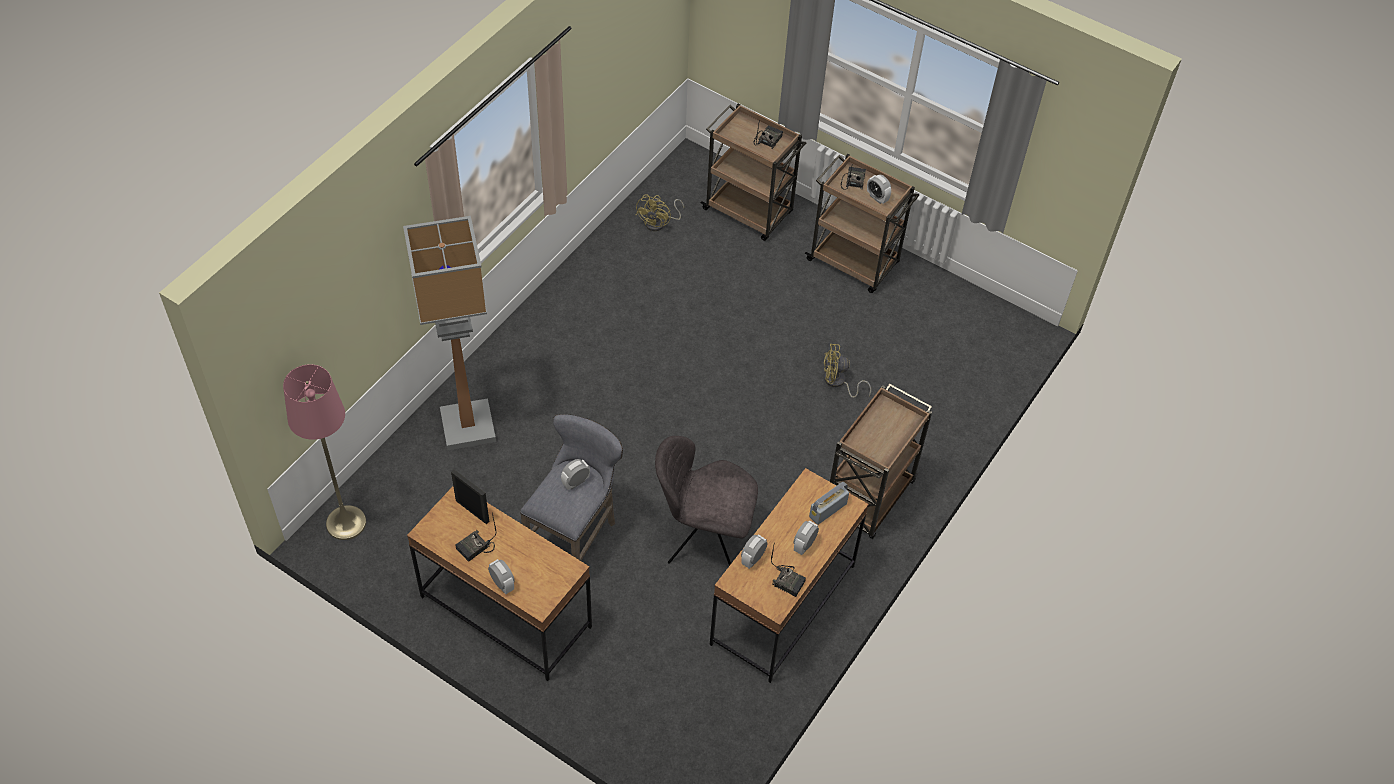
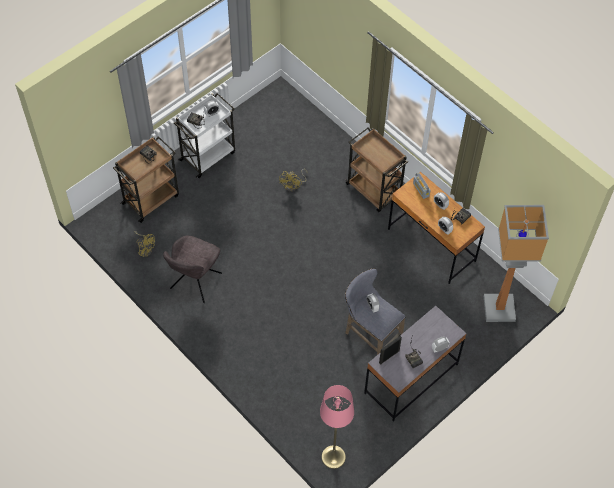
camera: 75 degrees left, 5 degrees up
(466, 426) = (277, 381): floor lamp -> floor lamp (498, 309)
(505, 612) = (411, 379): brown desk -> grey desk
(704, 540) = (384, 273): grey chair -> grey chair (195, 282)
(854, 263) = (208, 155): brown cart -> white cart

